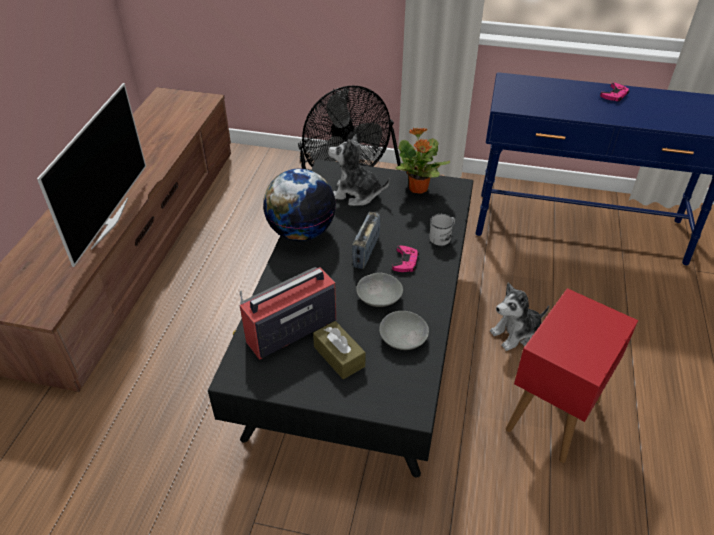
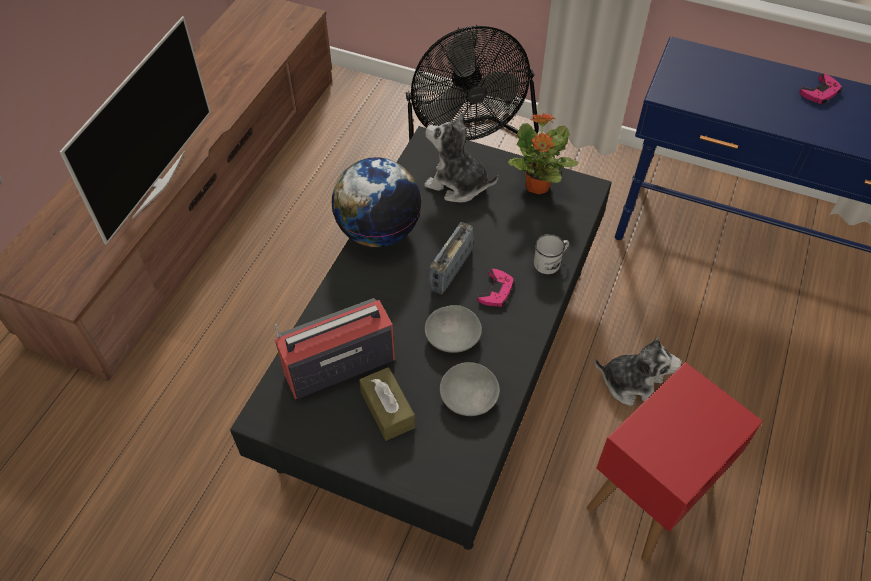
camera: 10 degrees right, 10 degrees up
(516, 334) = (632, 384): plush toy -> plush toy turned 150 degrees counterclockwise

